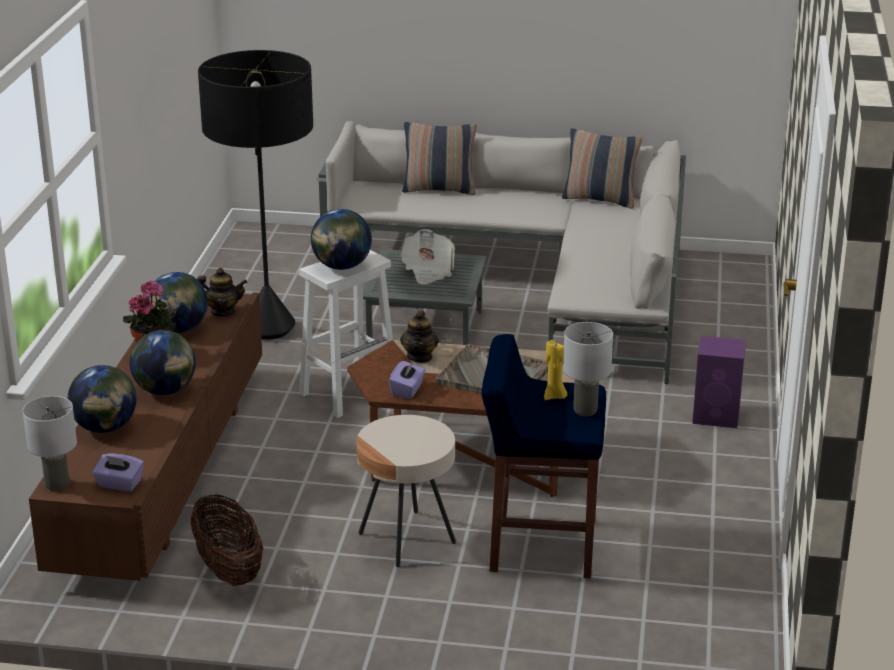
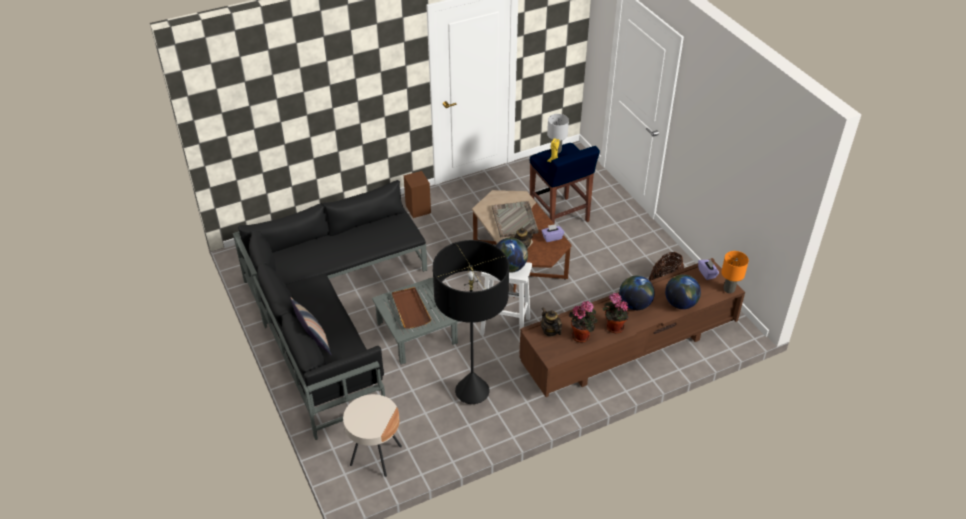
camera: 125 degrees left, 15 degrees up
(57, 484) = (728, 290): white table lamp -> orange table lamp
(179, 329) = (582, 335): globe -> potted plant
(406, 538) = (592, 251): beige side table -> beige side table (376, 456)
(428, 271) = (410, 309): newspaper -> brown tray
(518, 291) = (344, 319): white sofa -> black sofa
(600, 199) = (279, 272): pillow -> none
(717, 416) = (418, 208): purple speaker -> brown speaker

